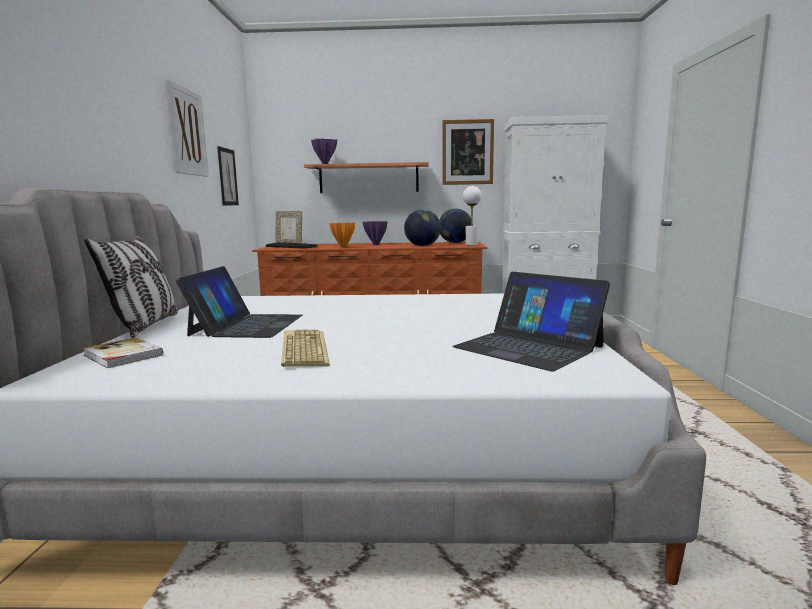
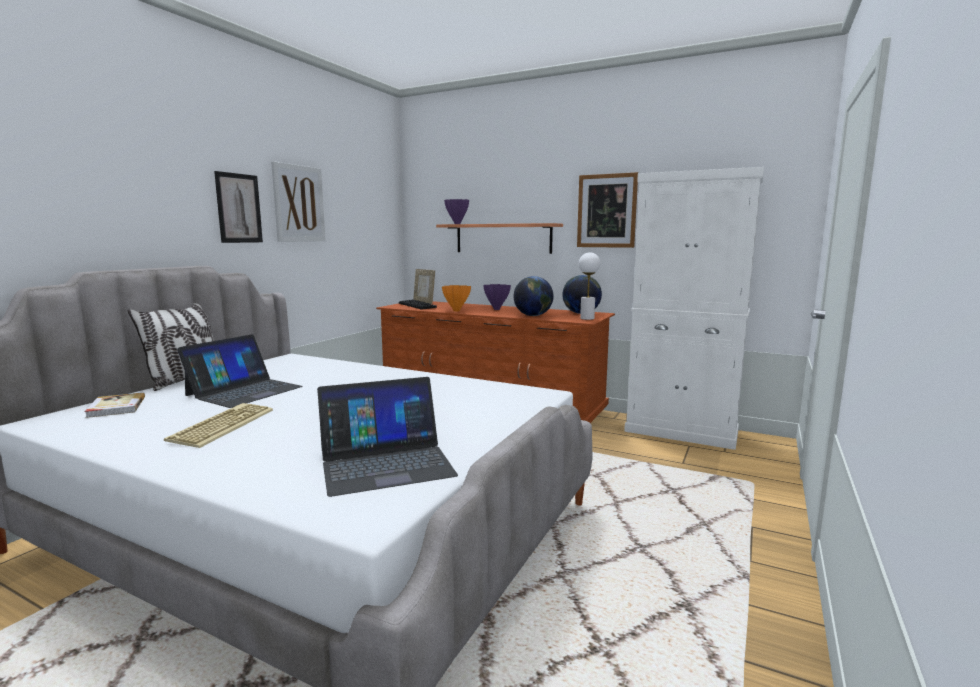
camera: 25 degrees right, 0 degrees up
(227, 177) = (358, 238): picture -> picture (239, 208)
(528, 347) = (385, 462): laptop -> laptop turned 90 degrees counterclockwise

